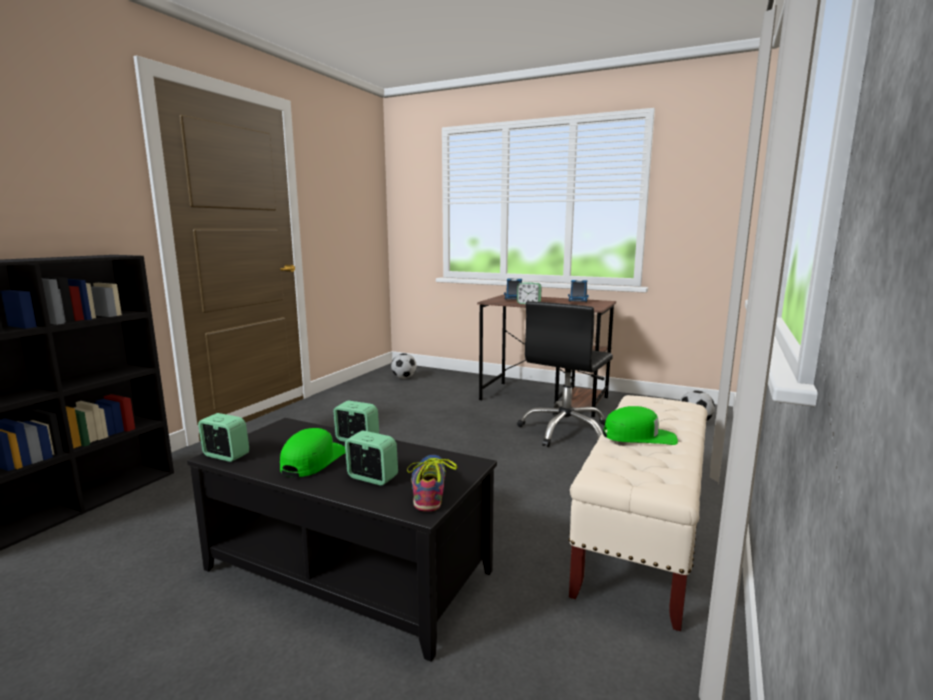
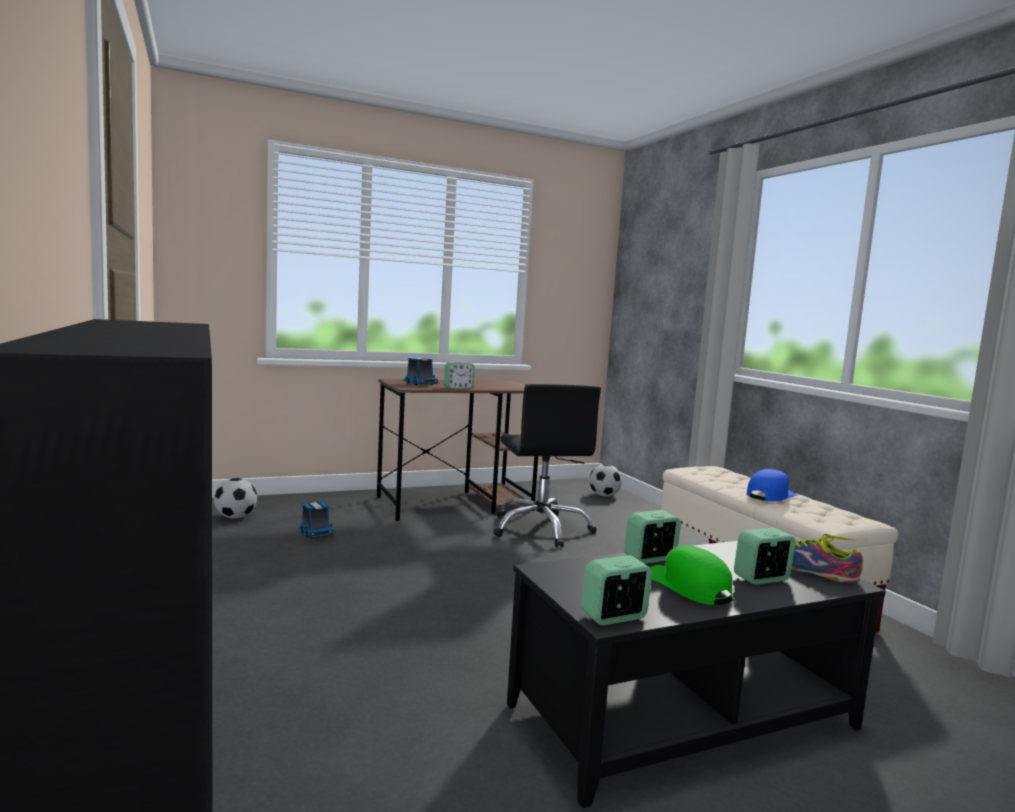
camera: 50 degrees left, 5 degrees down
(578, 301) = (486, 383): toy truck -> toy truck (315, 533)
(639, 436) = (770, 495): green cap -> blue cap

